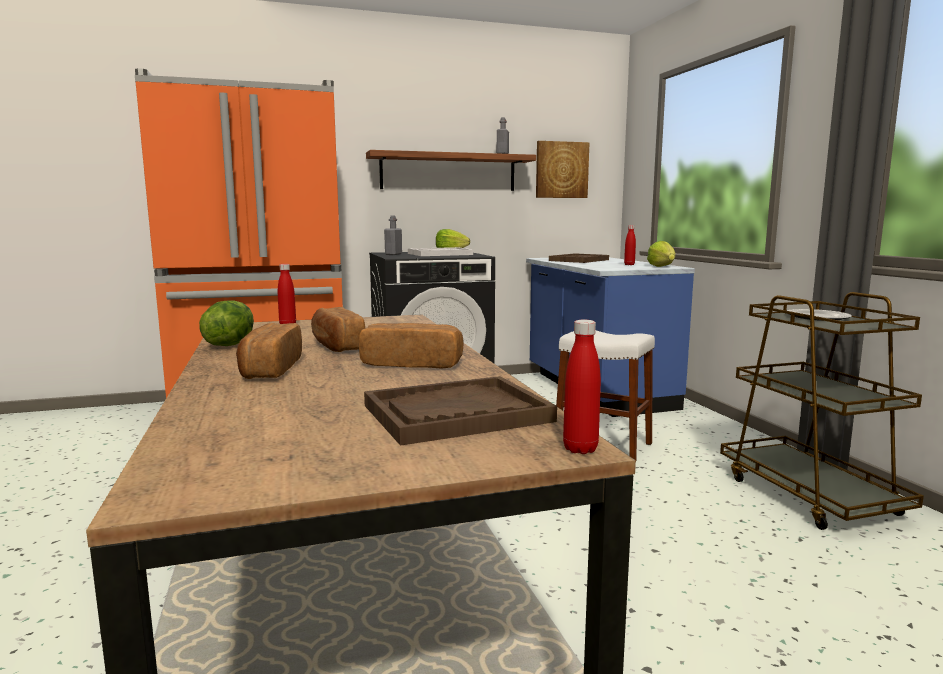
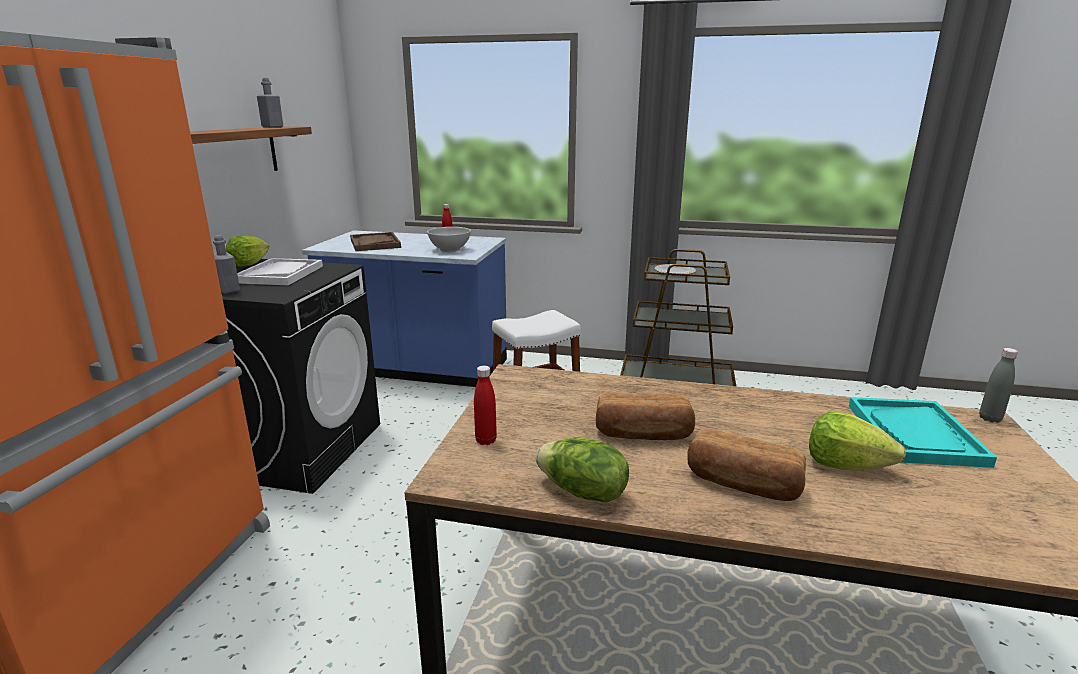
camera: 60 degrees left, 10 degrees up
(411, 364) = (749, 417): bread -> none
(456, 414) = (915, 434): brown tray -> turquoise tray
(561, 170) = (310, 139): picture -> none
(580, 449) = (990, 419): red bottle -> grey bottle
(610, 266) = (450, 250): none -> white bowl
(662, 266) = (482, 241): lettuce -> lettuce (845, 465)

